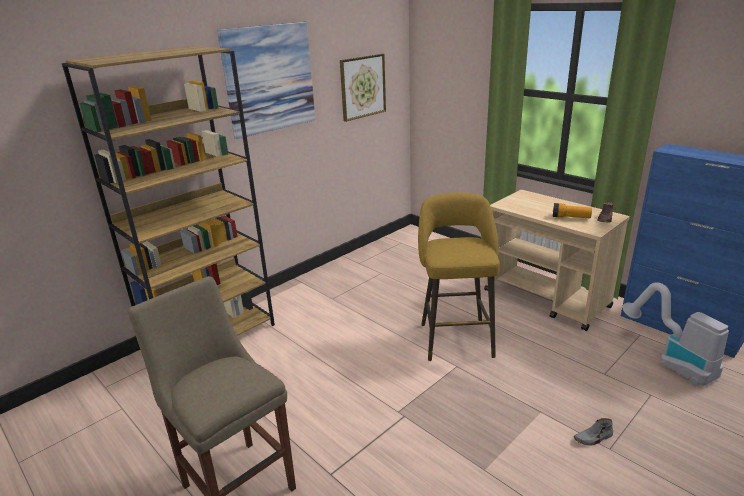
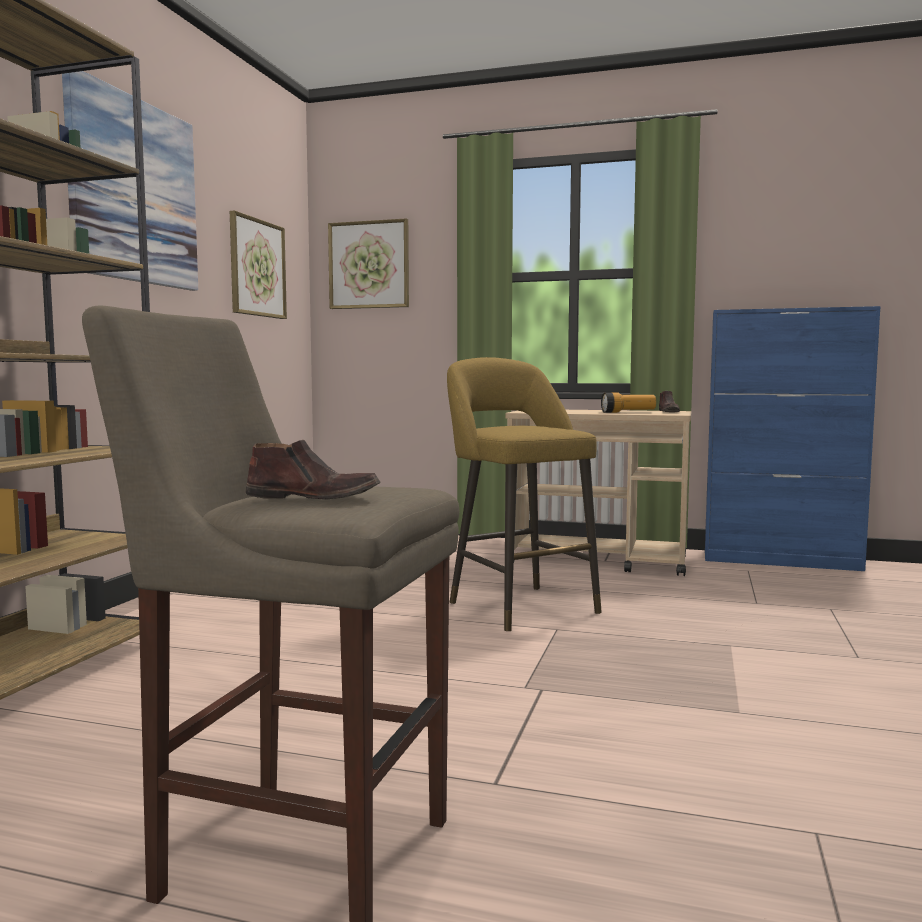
camera: 30 degrees left, 20 degrees down
(209, 388) = (313, 497): none -> brown shoe
(441, 71) = (369, 265): none -> picture
(593, 438) = (826, 652): grey shoe -> none
(670, 360) = (809, 582): vacuum cleaner -> none

